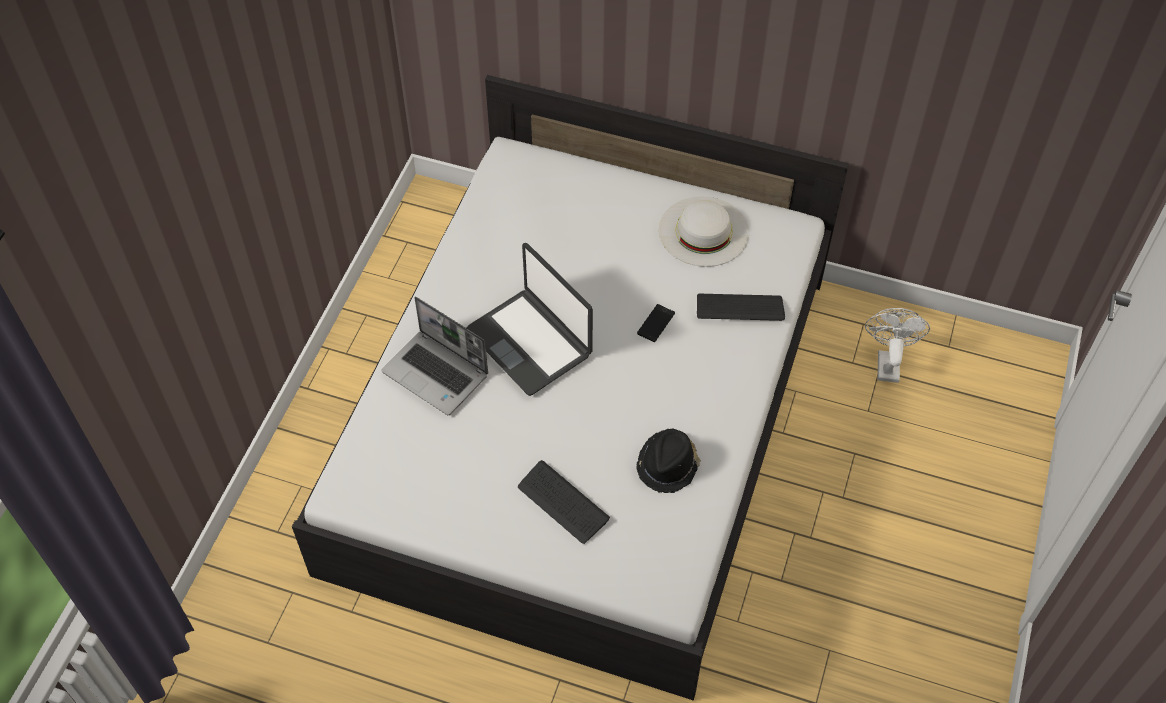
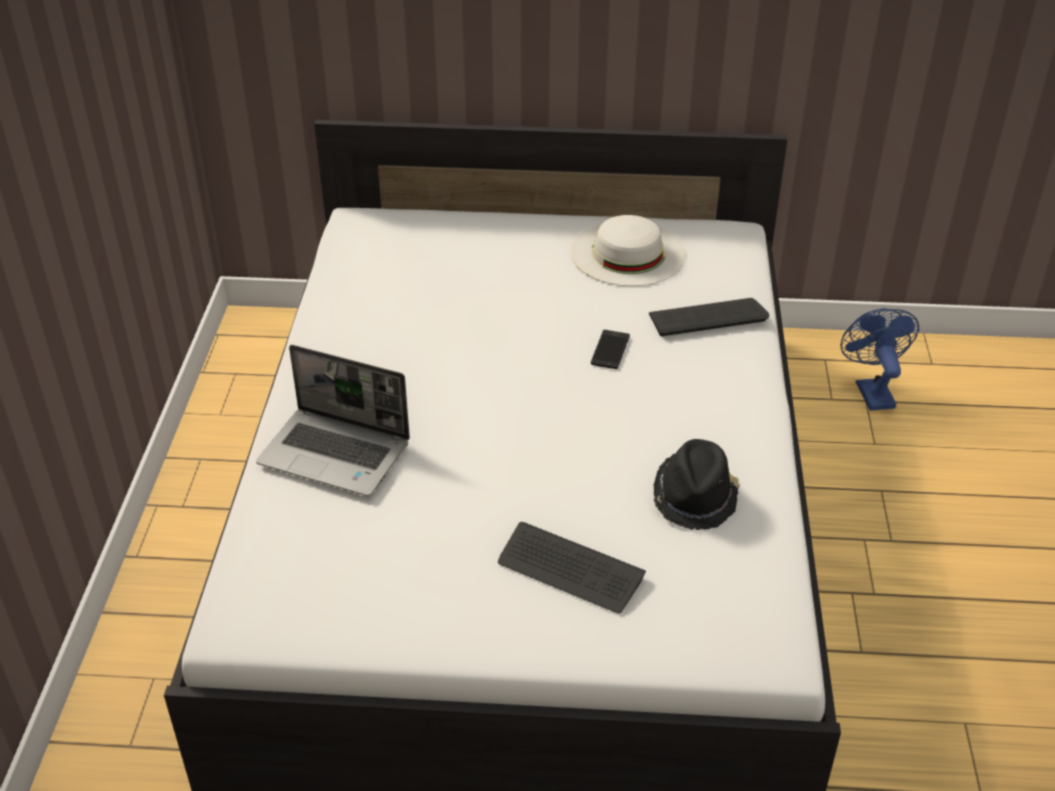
camera: 15 degrees left, 15 degrees down
(530, 342) = (454, 396): laptop -> none
(887, 362) = (871, 391): white fan -> blue fan

